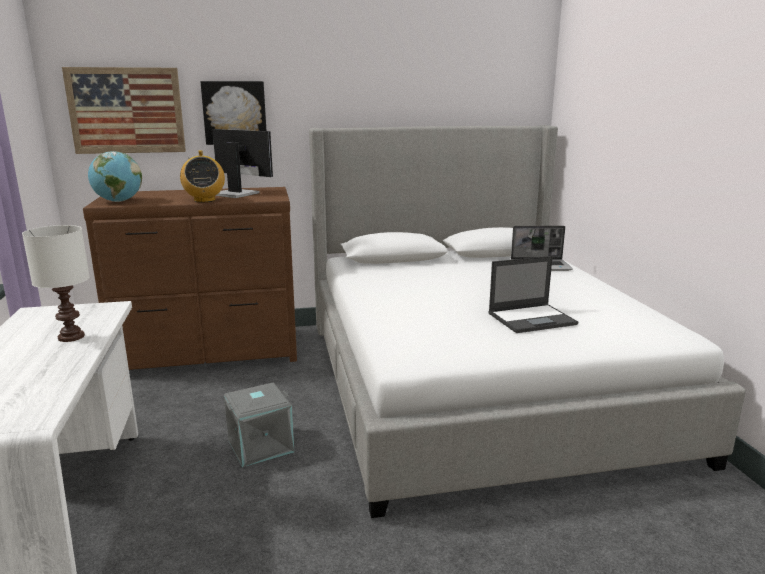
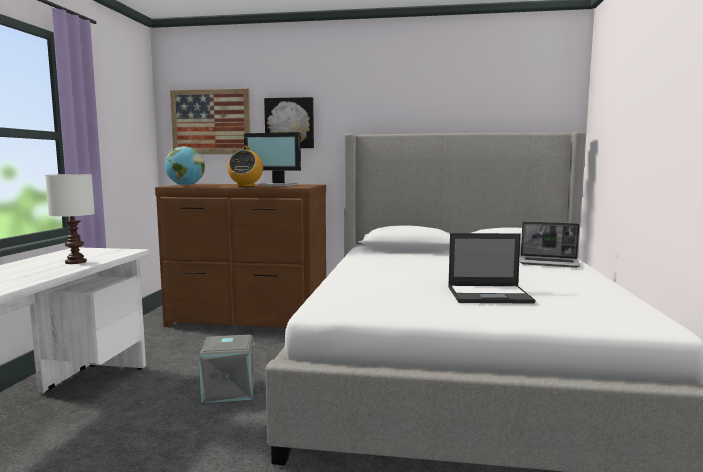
camera: 20 degrees right, 10 degrees down
(236, 193) = (278, 185): monitor -> monitor turned 150 degrees clockwise

